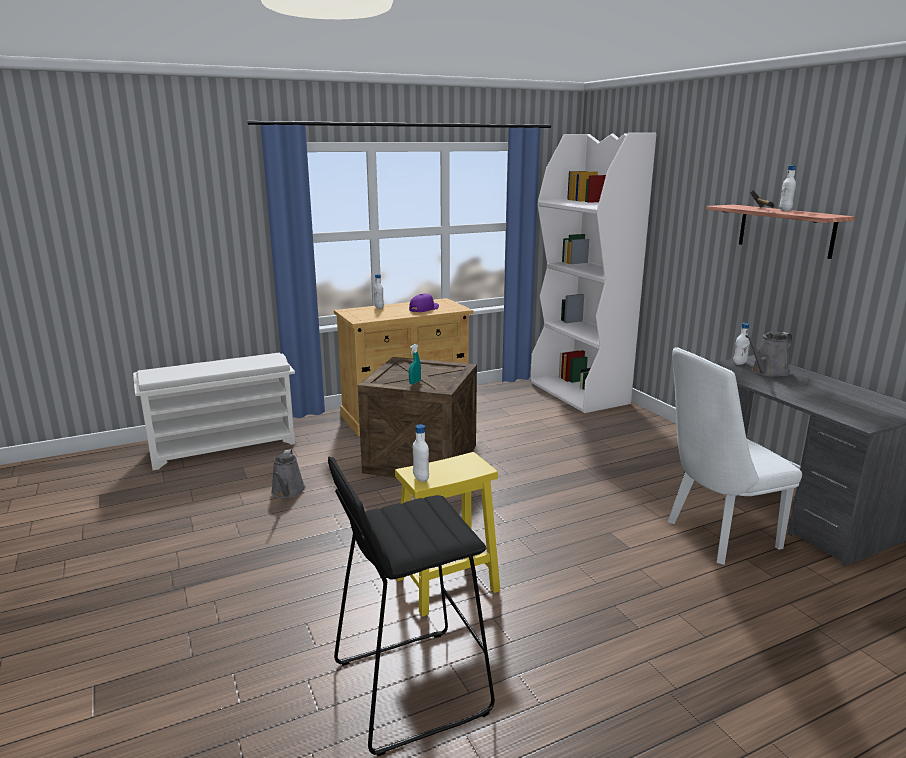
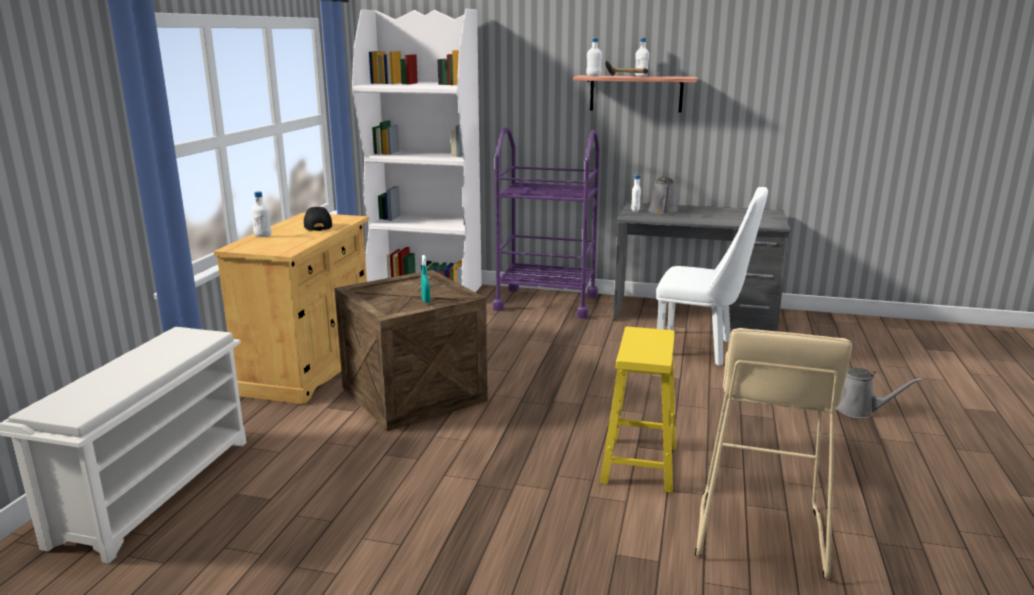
camera: 50 degrees left, 0 degrees up
(287, 492) = (352, 484): grey watering can -> grey watering can (858, 410)
(410, 687) = (758, 533): black stool -> beige stool
(421, 478) = (650, 356): white bottle -> white bottle (593, 76)
(424, 309) = (317, 226): purple cap -> black cap
(655, 436) = (546, 302): none -> purple cart
(715, 536) = (702, 349): white chair -> white chair turned 90 degrees counterclockwise

